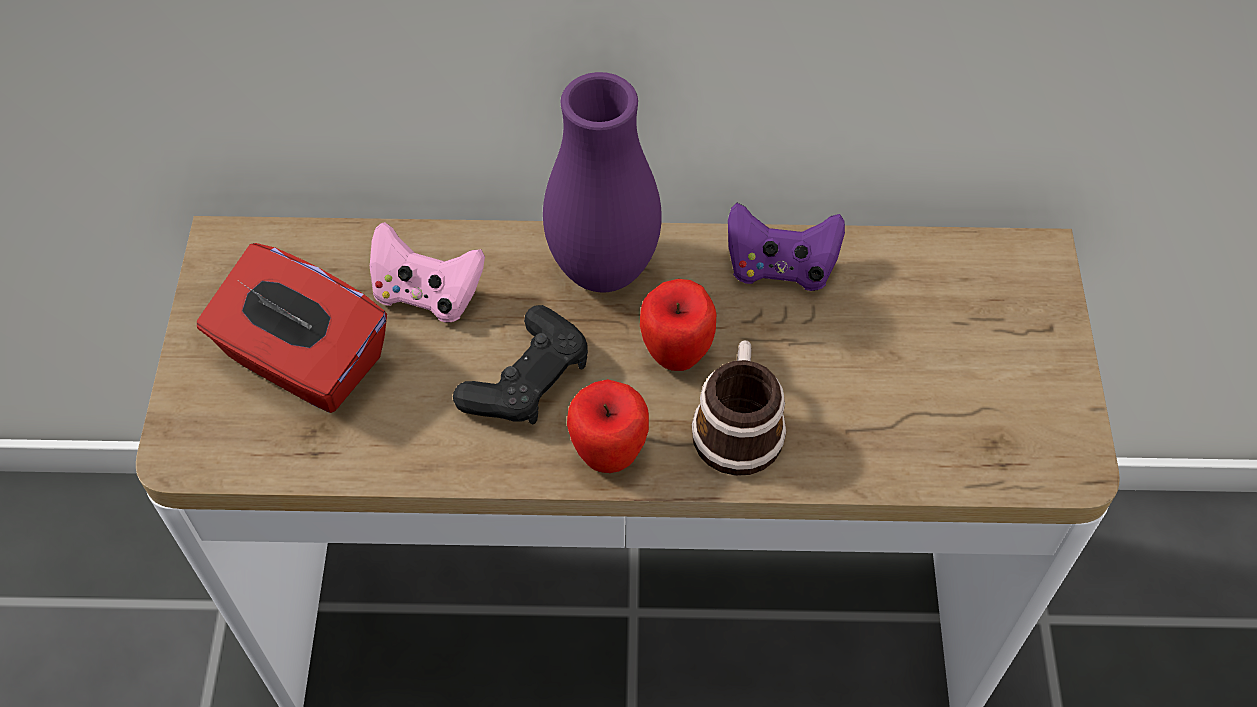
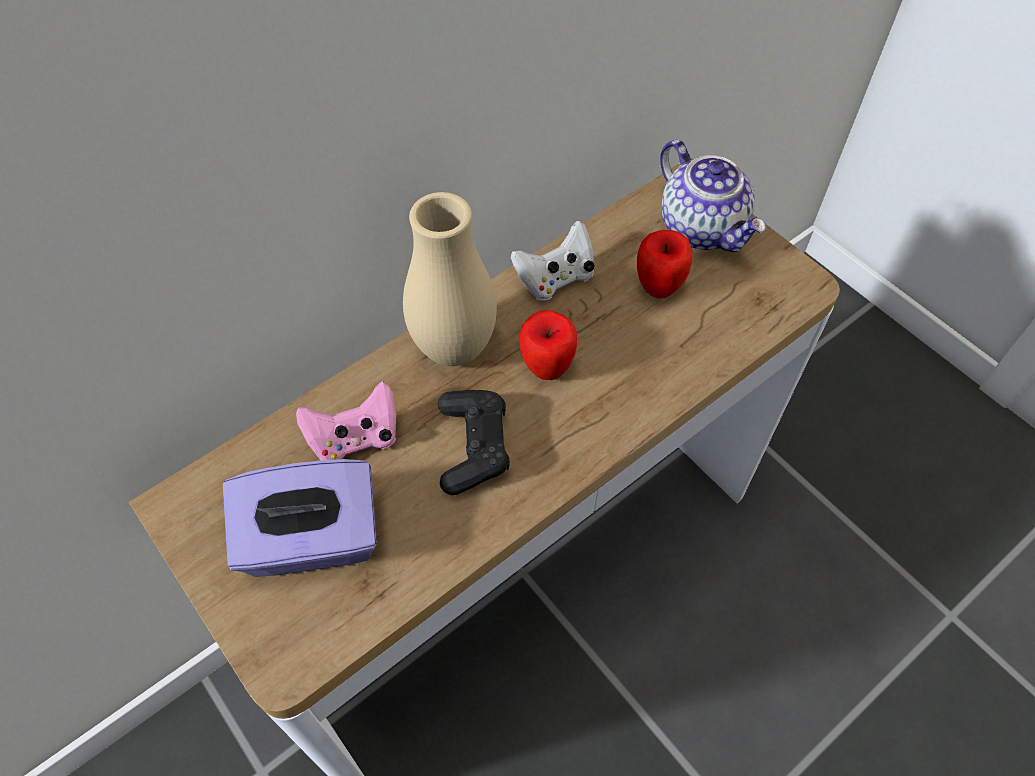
camera: 40 degrees left, 0 degrees up
(304, 361) = (312, 540): red tissue box -> purple tissue box
(603, 270) = (454, 348): purple vase -> beige vase
(609, 454) = (566, 455): apple -> apple (658, 287)
(738, 424) = (621, 384): mug -> none
(780, 267) = (555, 279): purple game controller -> white game controller
(1011, 321) = (703, 228): none -> teapot

